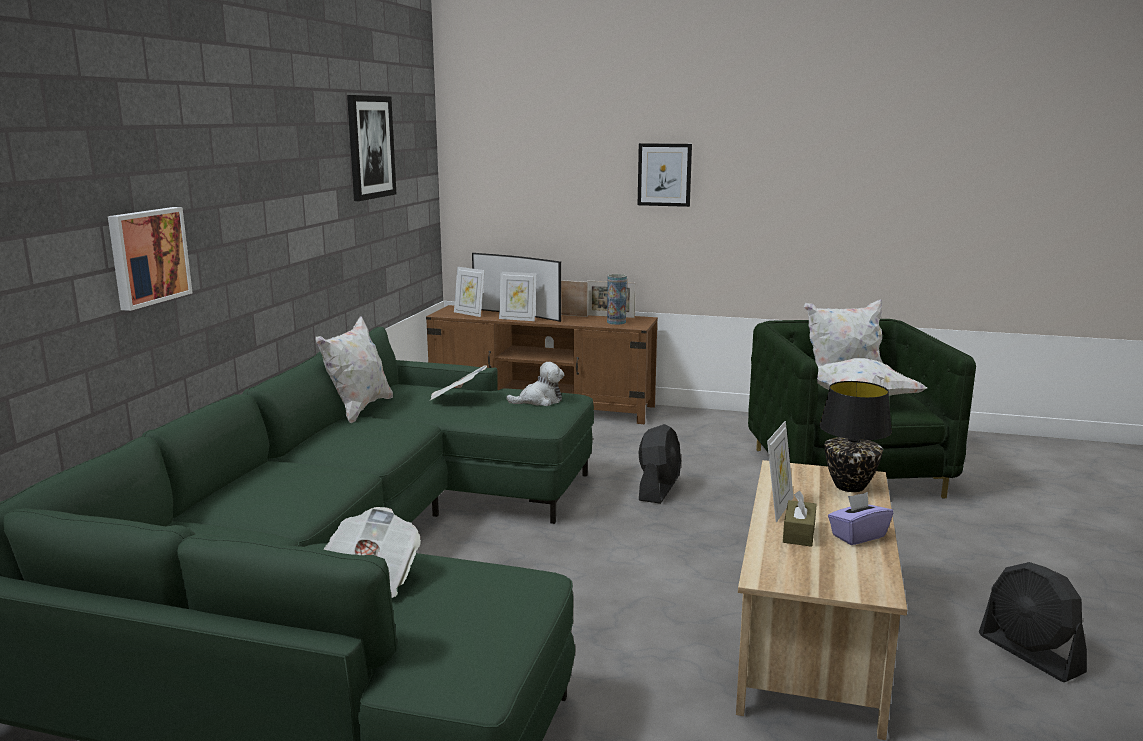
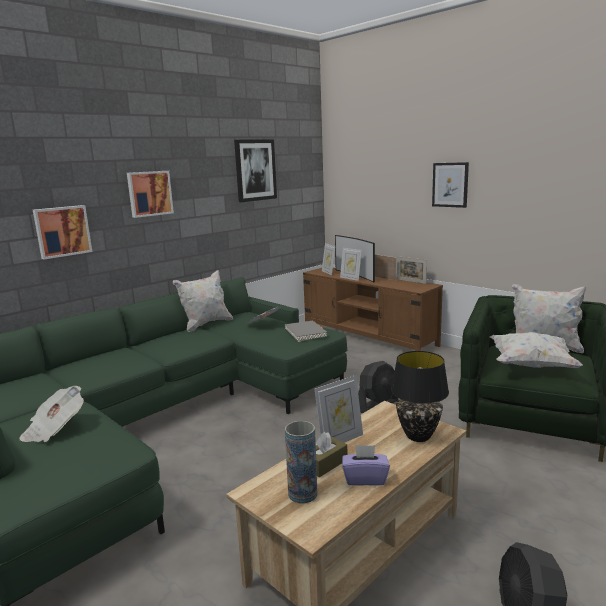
camera: 30 degrees right, 0 degrees up
(254, 186) = (149, 193): none -> picture
(539, 401) = (305, 333): plush toy -> grey book
(616, 322) = (408, 286): vase -> vase (302, 493)

